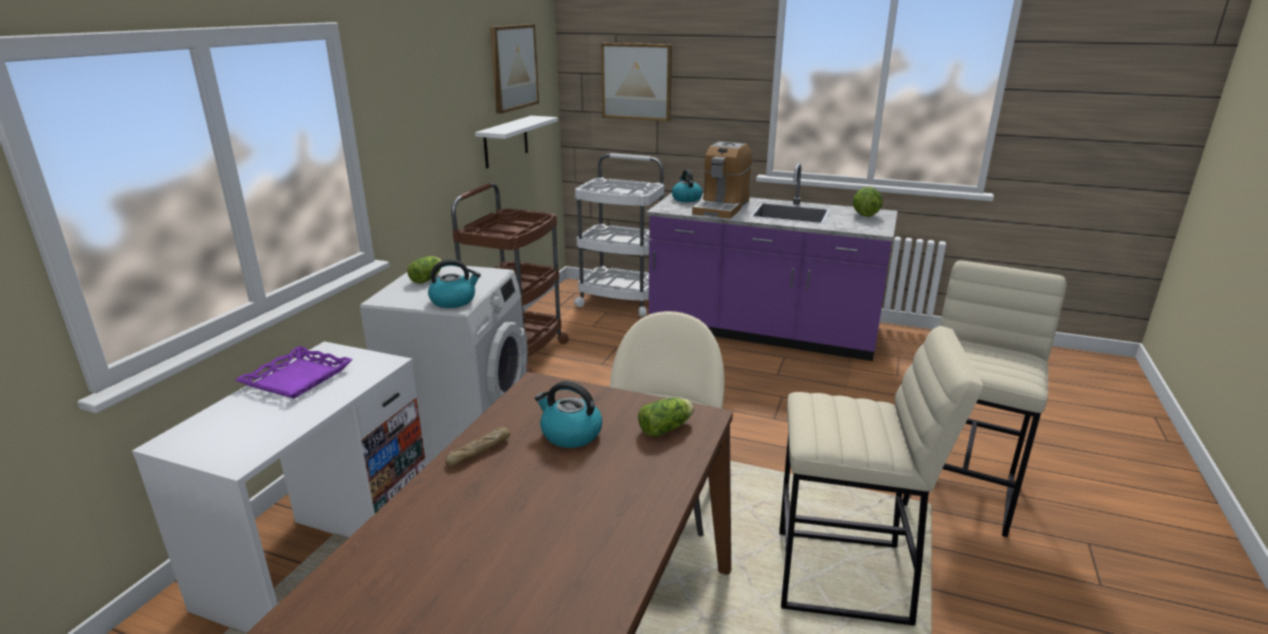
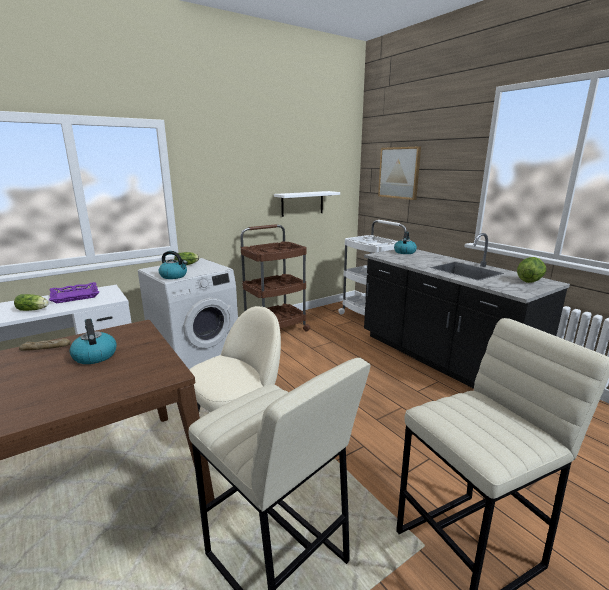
camera: 35 degrees right, 5 degrees down
(513, 67) = (314, 160): picture -> none
(667, 428) = (140, 372): lettuce -> lettuce (34, 310)
(722, 207) = (419, 259): coffee machine -> none
(762, 333) = (441, 361): purple counter -> black counter

